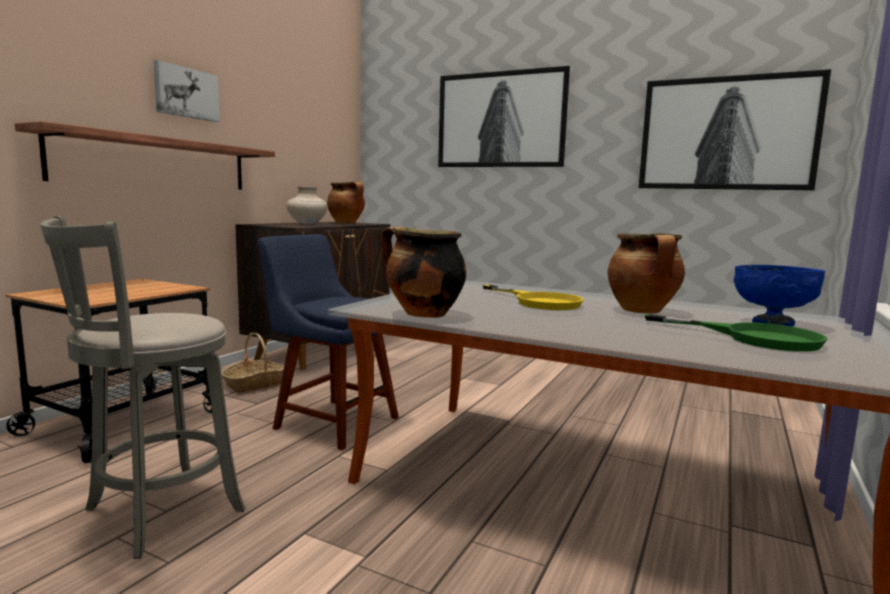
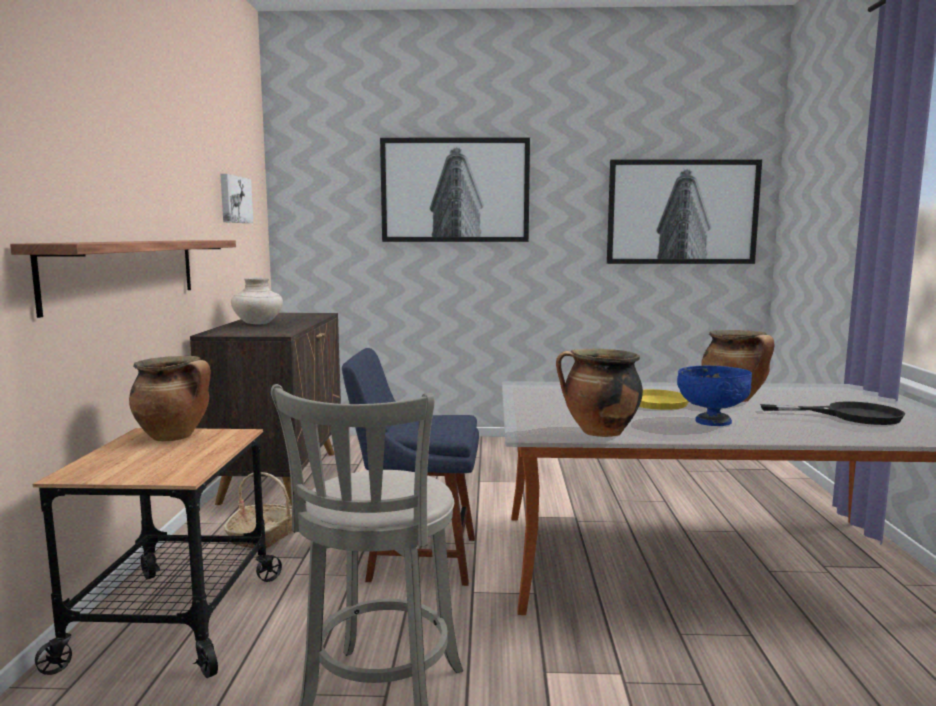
camera: 25 degrees left, 0 degrees up
(186, 93) = (143, 174): picture -> picture (234, 199)
(347, 223) = (292, 316): cooking pot -> cooking pot (175, 436)
(754, 338) = (850, 415): green frying pan -> black frying pan
(772, 323) = (831, 398): blue bowl -> blue bowl (712, 421)

